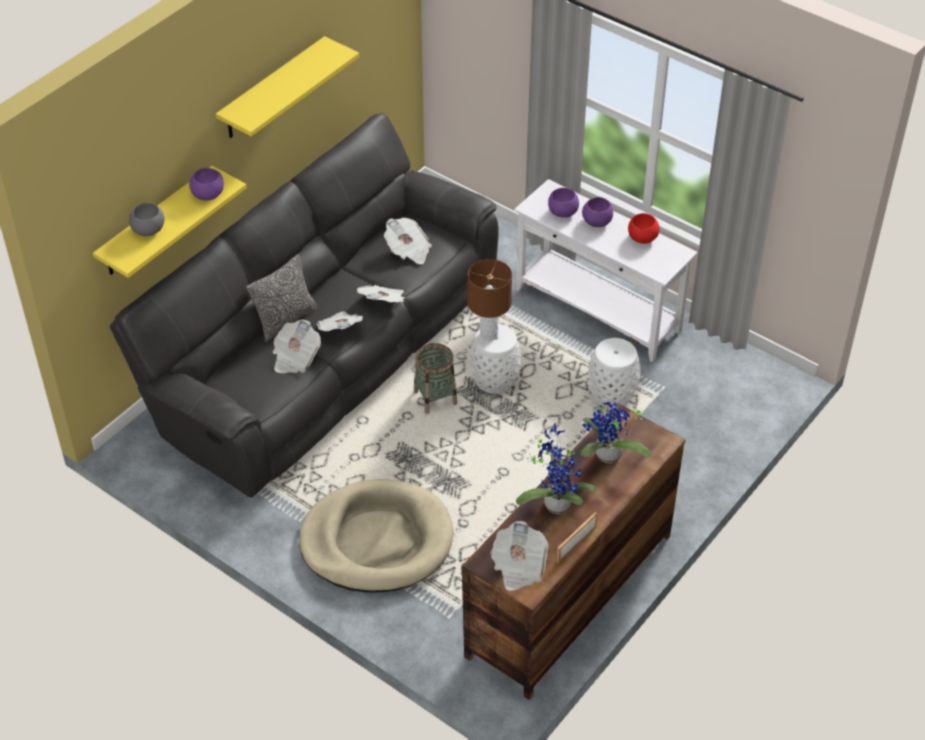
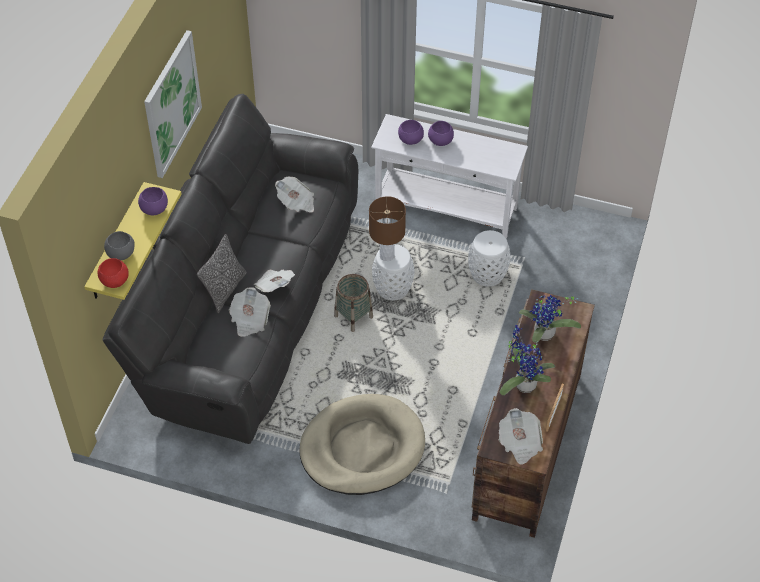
camera: 20 degrees left, 5 degrees up
(272, 89) = (171, 104): yellow shelf -> picture
(383, 303) = (297, 253): newspaper -> none
(641, 237) = (481, 145): red bowl -> red bowl (114, 280)

